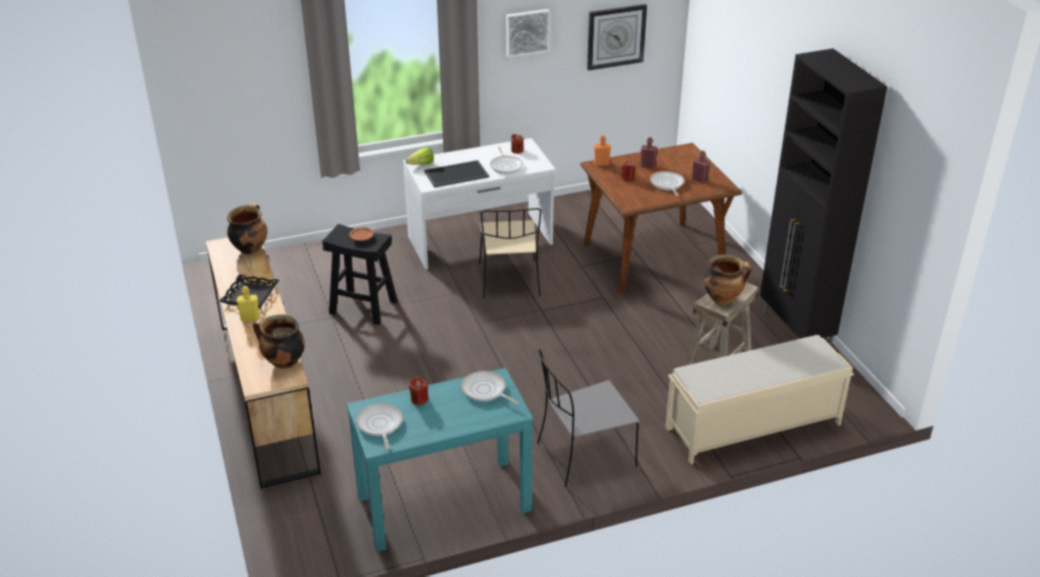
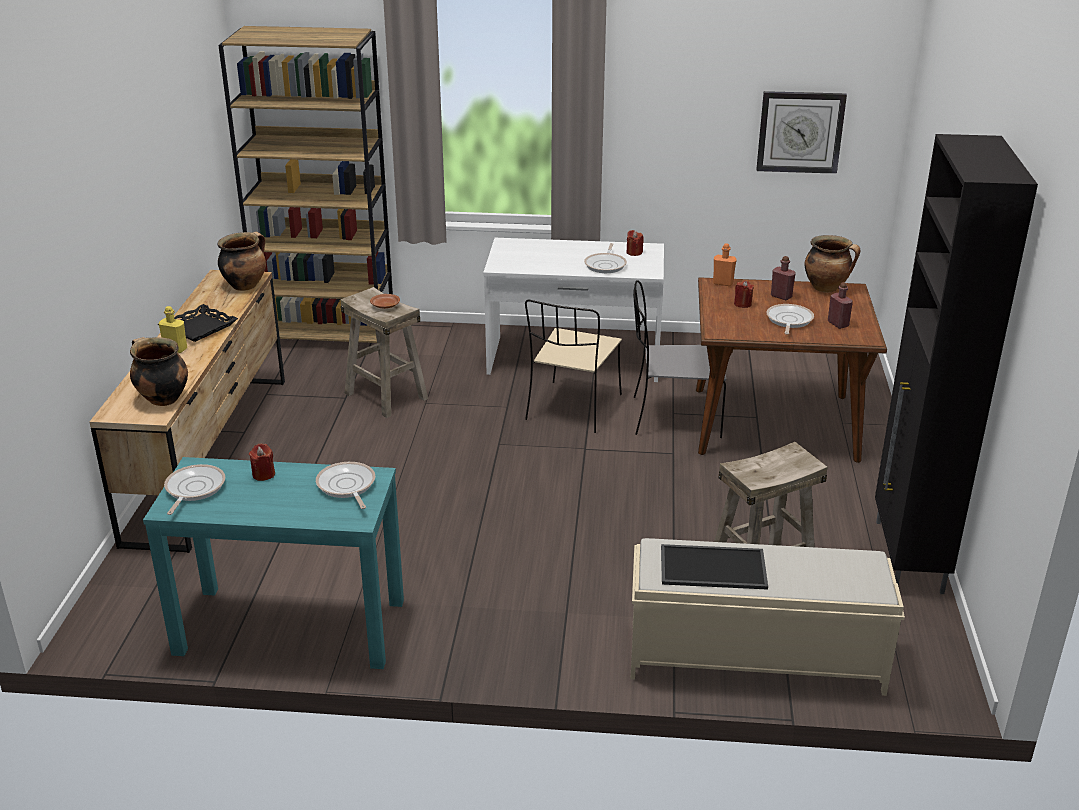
camera: 25 degrees right, 5 degrees down
(272, 266) = (328, 334): none -> brown bookcase
(364, 307) = (387, 396): black stool -> beige stool
(419, 165) = (506, 246): lettuce -> none
(456, 175) = (539, 262): tray -> tray (712, 568)
(527, 32) = (675, 105): picture -> none
(583, 456) = (500, 625): grey chair -> grey chair (673, 417)
(723, 298) = (765, 468): cooking pot -> cooking pot (827, 288)

